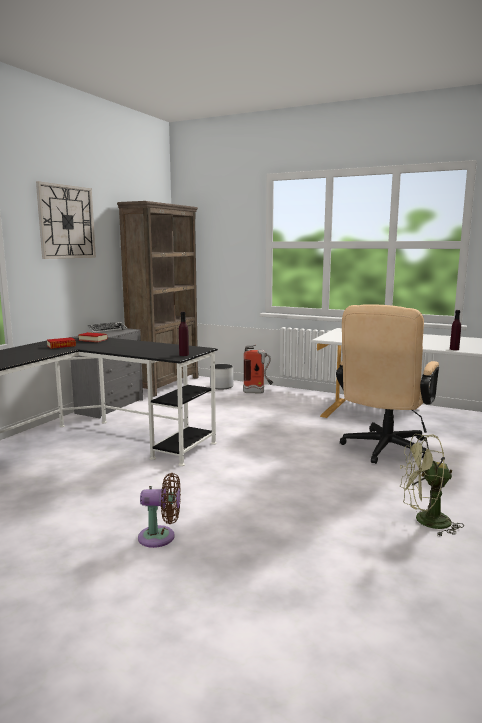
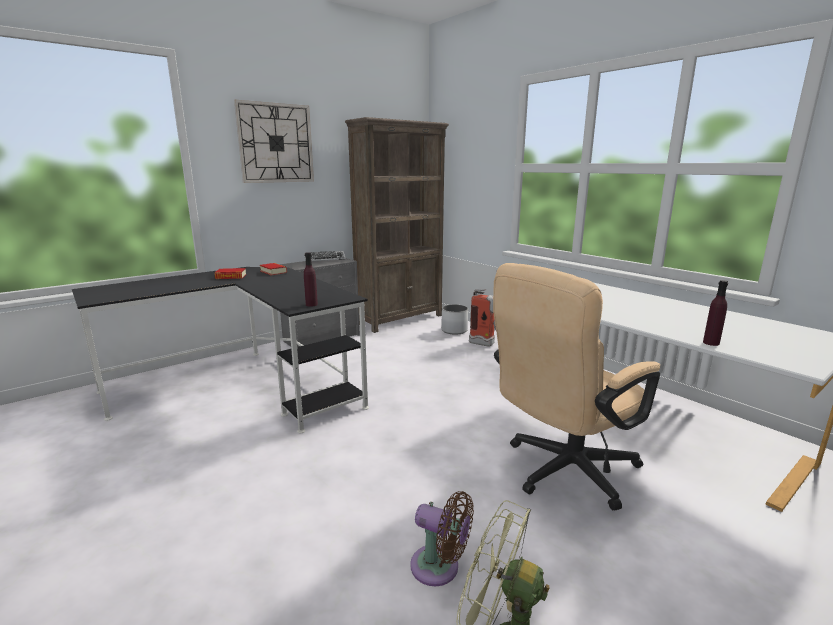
camera: 25 degrees right, 5 degrees up
(160, 537) = (161, 538): brown fan -> brown fan (439, 568)

